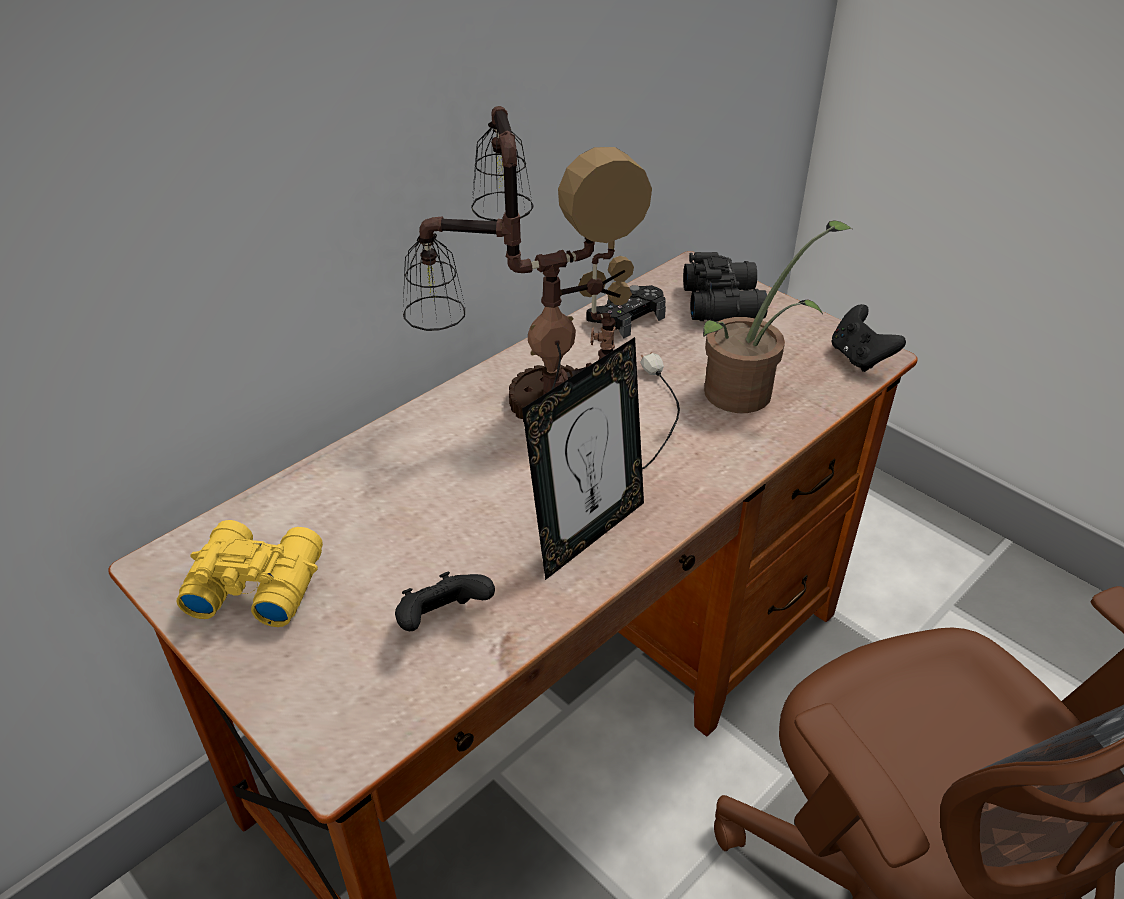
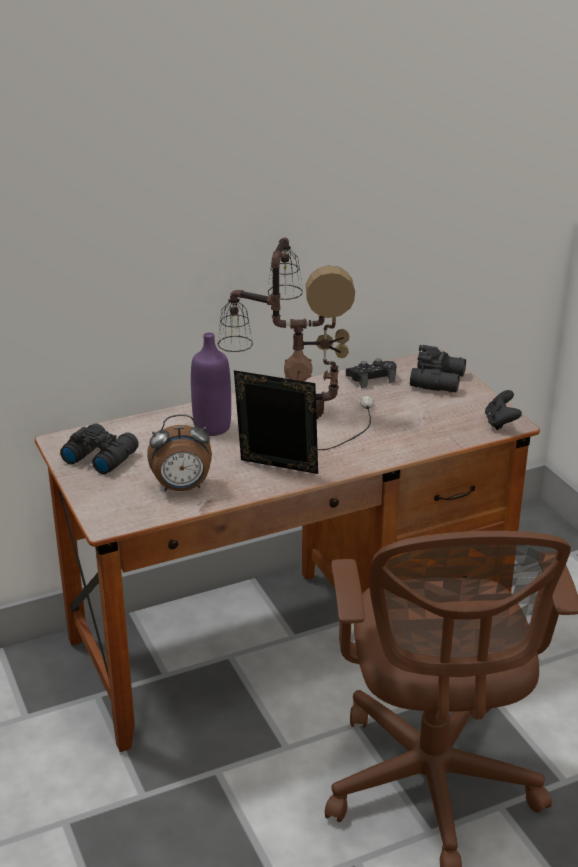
camera: 20 degrees right, 10 degrees down
(255, 583) = (100, 456): yellow binoculars -> black binoculars
(430, 468) = (212, 427): none -> purple bottle
(442, 620) = (182, 488): black game controller -> alarm clock
(587, 533) = (277, 470): picture frame -> picture frame turned 135 degrees counterclockwise
(748, 391) = (416, 426): potted plant -> none

